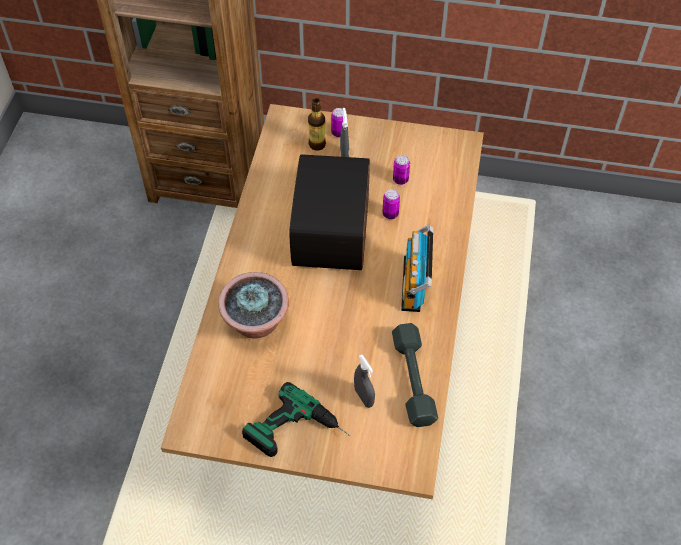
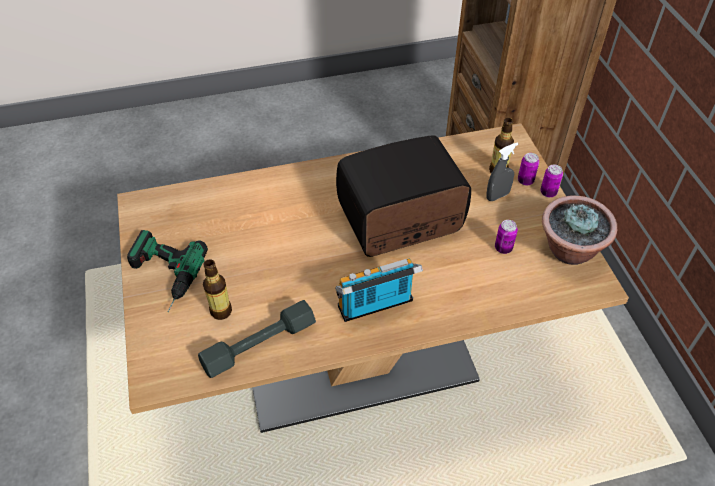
camera: 65 degrees right, 5 degrees down
(256, 324) = (265, 205): potted plant -> potted plant (569, 251)
(364, 397) = (221, 311): grey spray bottle -> bottle
(390, 214) = (453, 255): can -> can (548, 192)

